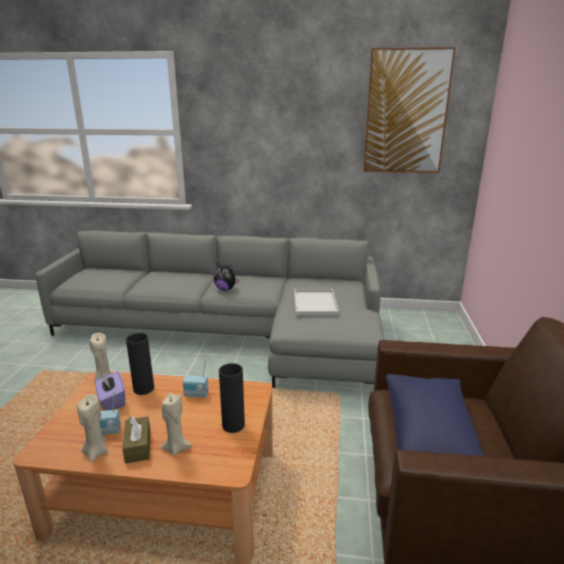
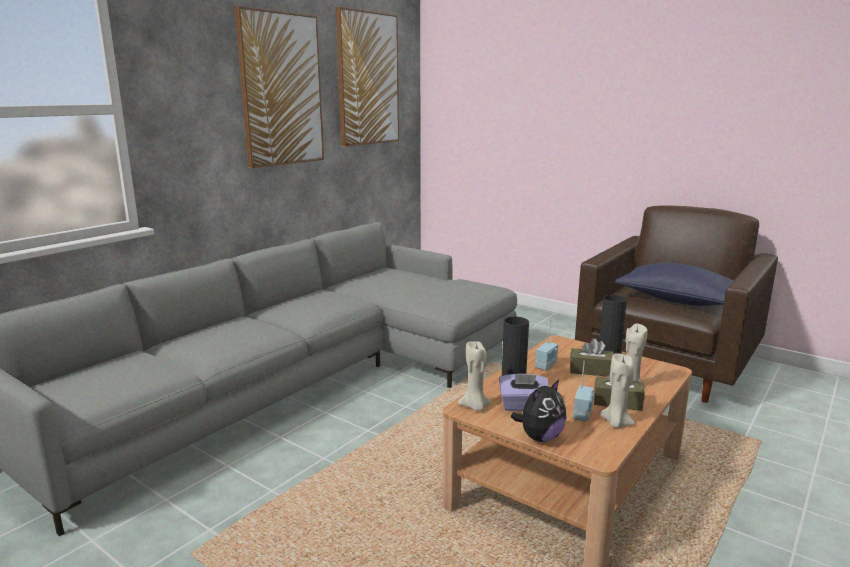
camera: 60 degrees left, 5 degrees down
(200, 419) = (591, 370): none -> brown tissue box
(225, 289) = (314, 314): plush toy -> plush toy (540, 437)
(302, 122) = (281, 90): none -> picture
(314, 303) = (417, 288): white tray -> none

